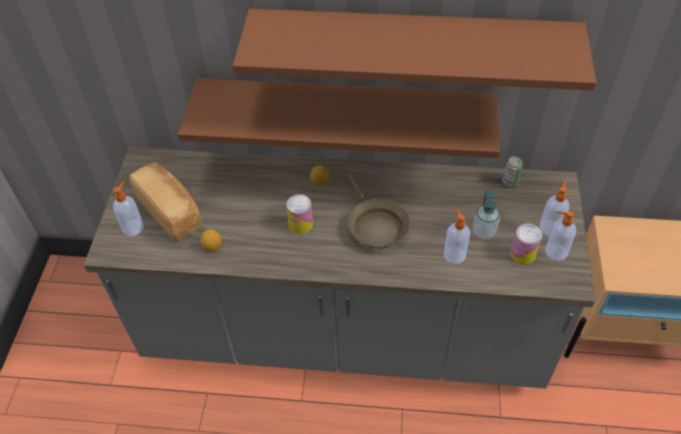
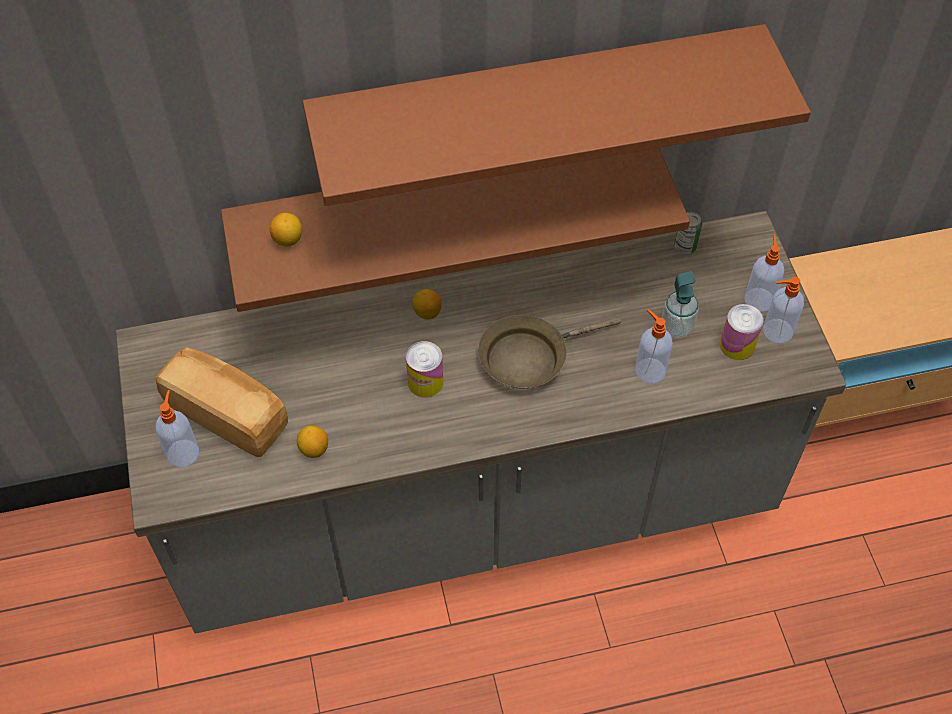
camera: 20 degrees left, 5 degrees up
(227, 104) = (288, 240): none -> lemon
(375, 225) = (529, 357): brown frying pan -> brown frying pan turned 105 degrees clockwise

